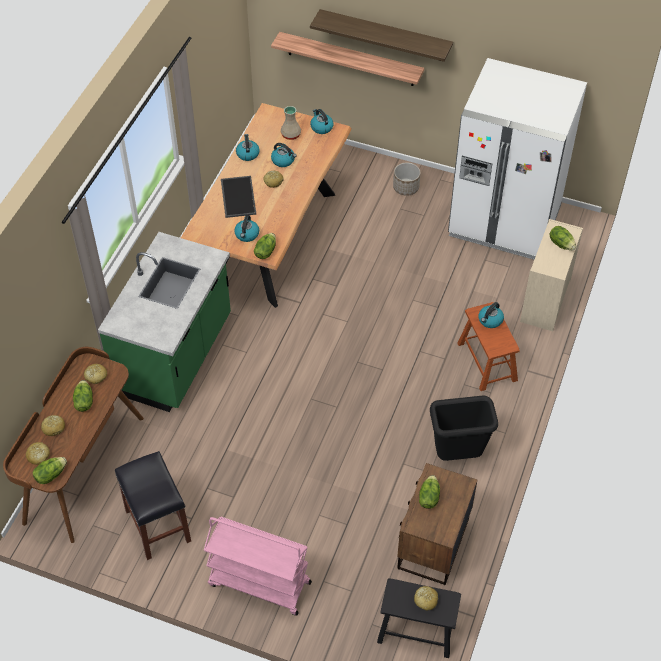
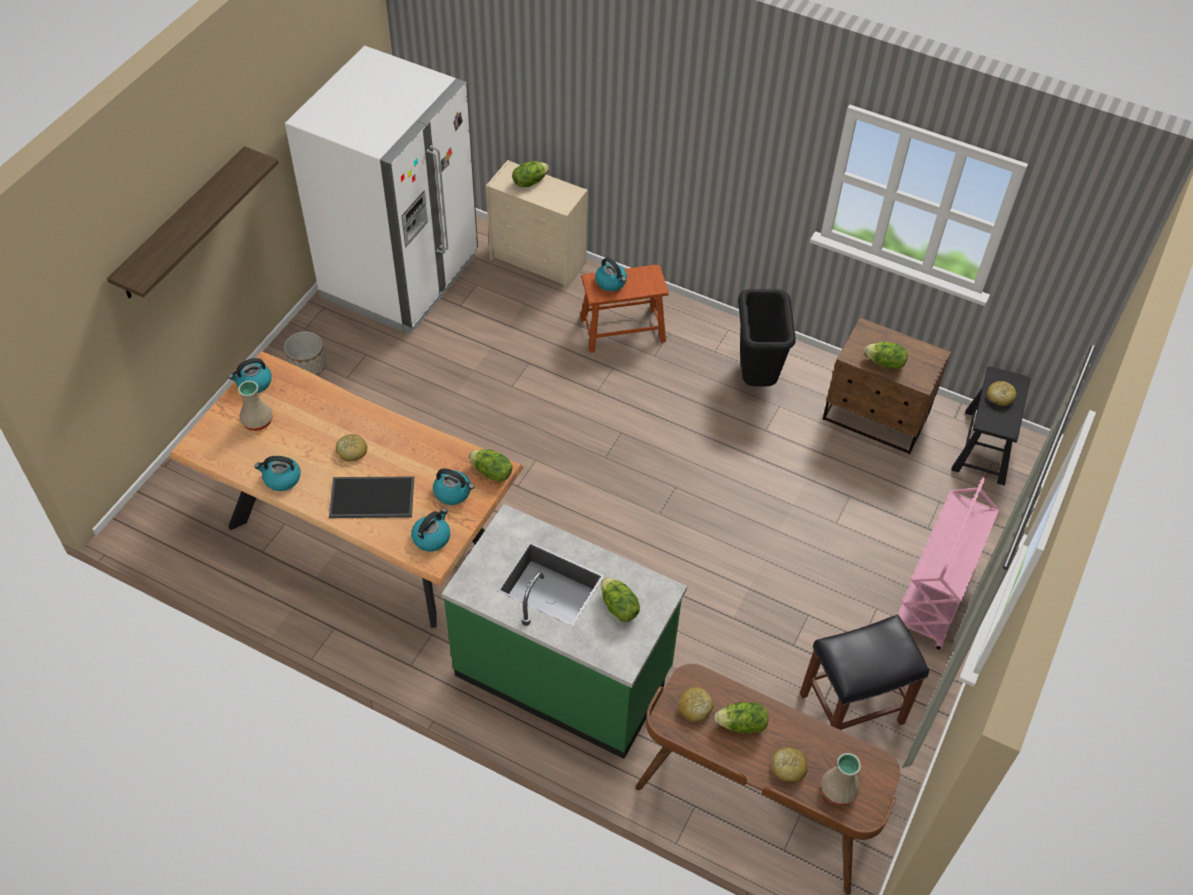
camera: 85 degrees left, 0 degrees up
(38, 456) = (838, 789): bread -> beige vase
(50, 475) = (872, 771): lettuce -> lettuce (618, 607)
(283, 160) = (310, 435): kettle -> kettle (431, 537)
(350, 59) = (162, 304): shelf -> none

